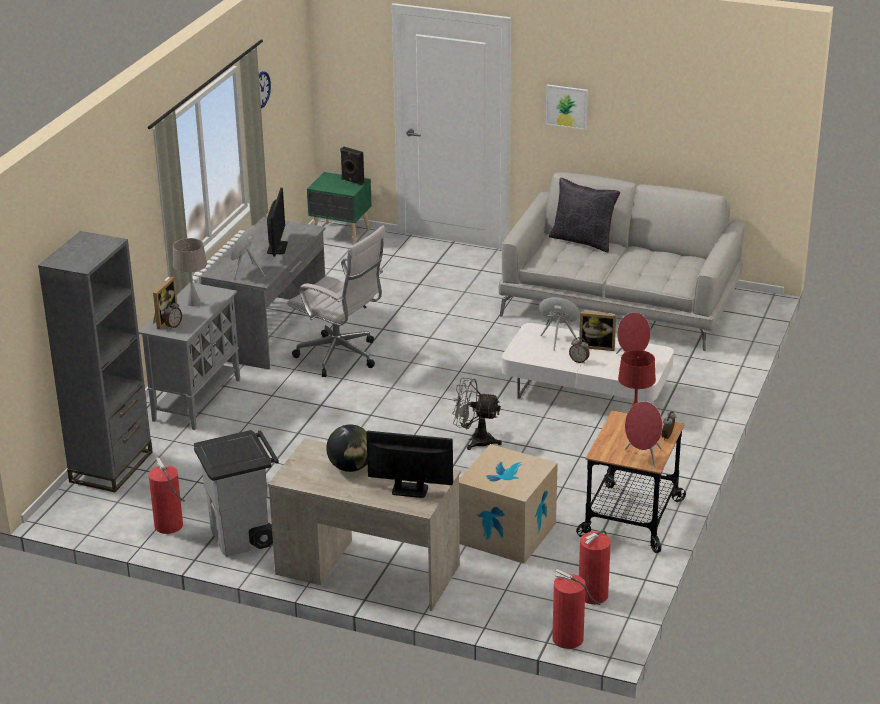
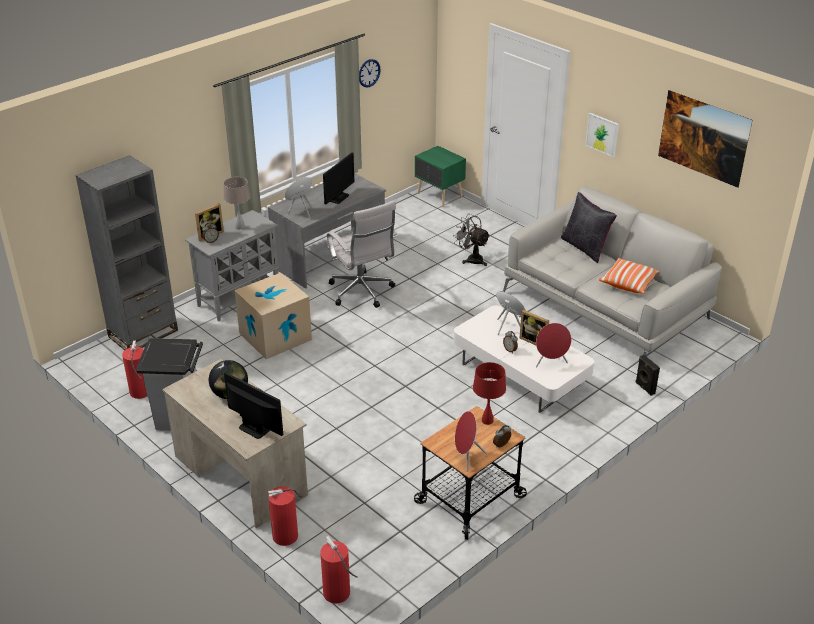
camera: 25 degrees right, 5 degrees up
(352, 181) = (451, 157): black speaker -> black speaker (644, 388)
(475, 440) = (403, 391): grey fan -> grey fan (471, 259)
(506, 533) = (364, 479): cardboard box -> cardboard box (275, 336)
(594, 594) = (388, 559): fire extinguisher -> fire extinguisher (286, 535)
(655, 264) = (628, 283): none -> pillow
(697, 103) = (700, 155): none -> picture

